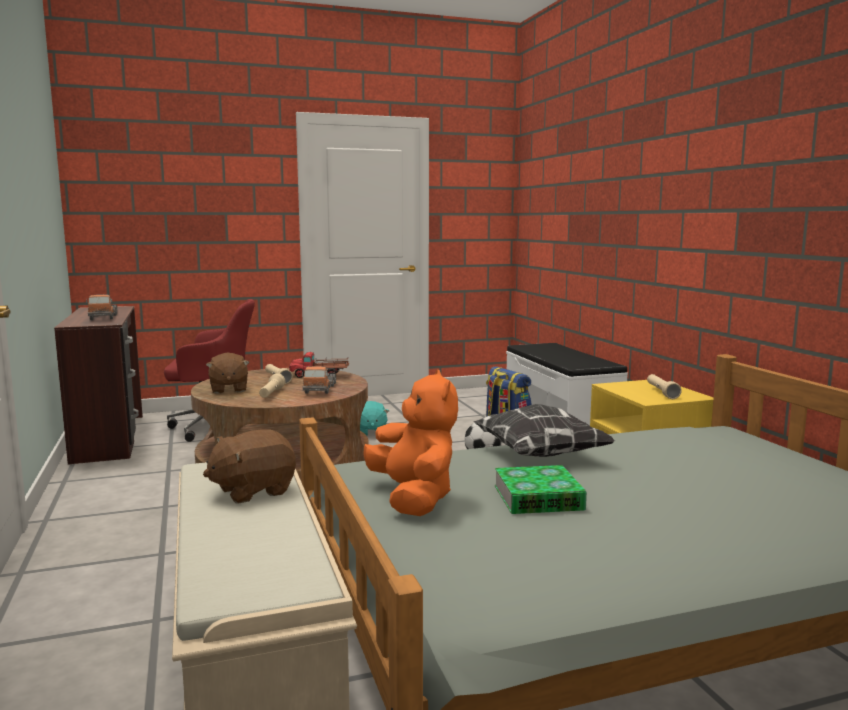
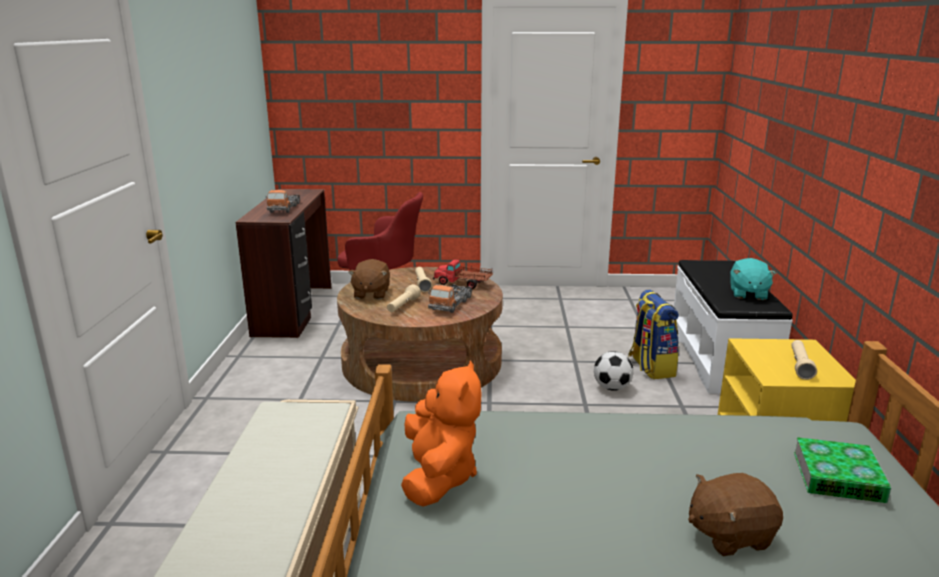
camera: 20 degrees right, 10 degrees up
(253, 491) = (291, 450): brown plush toy -> brown plush toy (729, 535)
(370, 432) = (519, 336): turquoise plush toy -> turquoise plush toy (747, 294)
(538, 498) = (555, 502): book -> book (837, 477)
(541, 454) = (604, 437): pillow -> none

